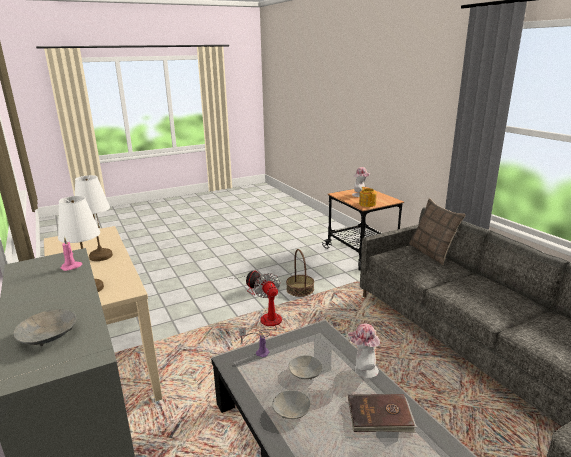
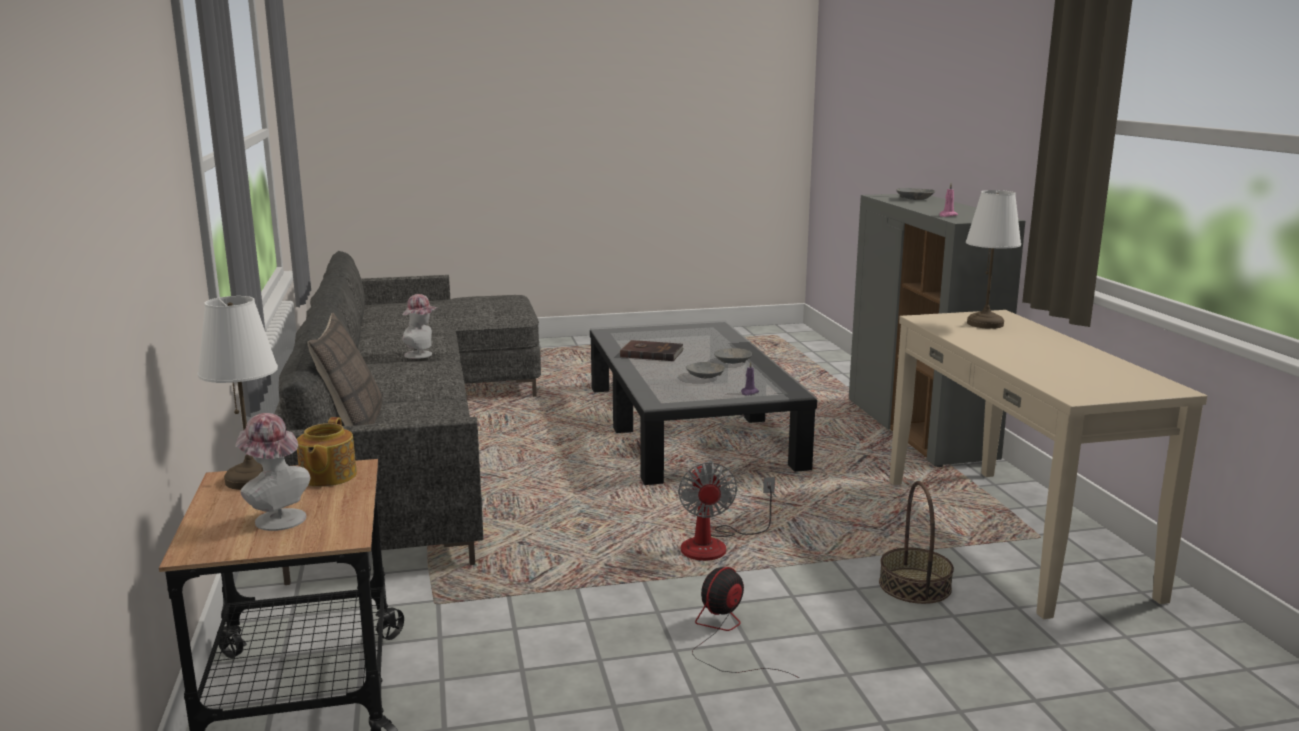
camera: 165 degrees left, 5 degrees down
(100, 256) = (1020, 354): white table lamp -> white table lamp (252, 479)
(300, 289) = (602, 605): basket -> basket (915, 586)
(363, 370) = (639, 372): hat -> hat (422, 355)

